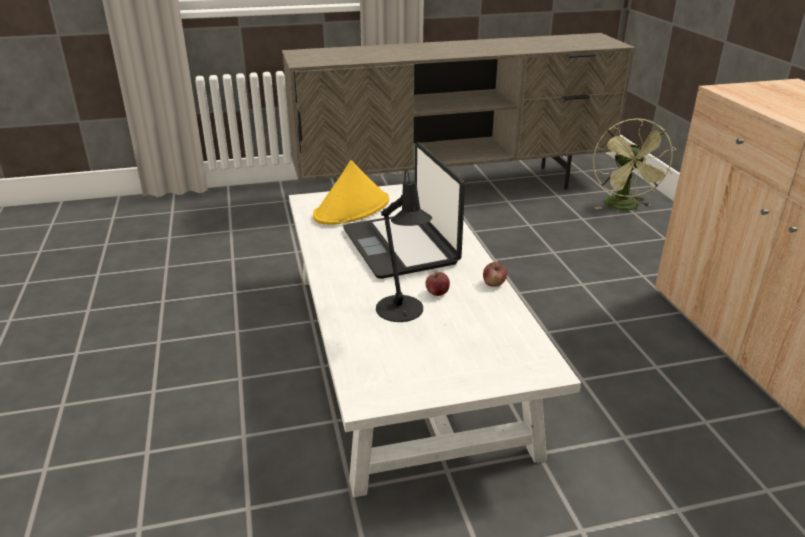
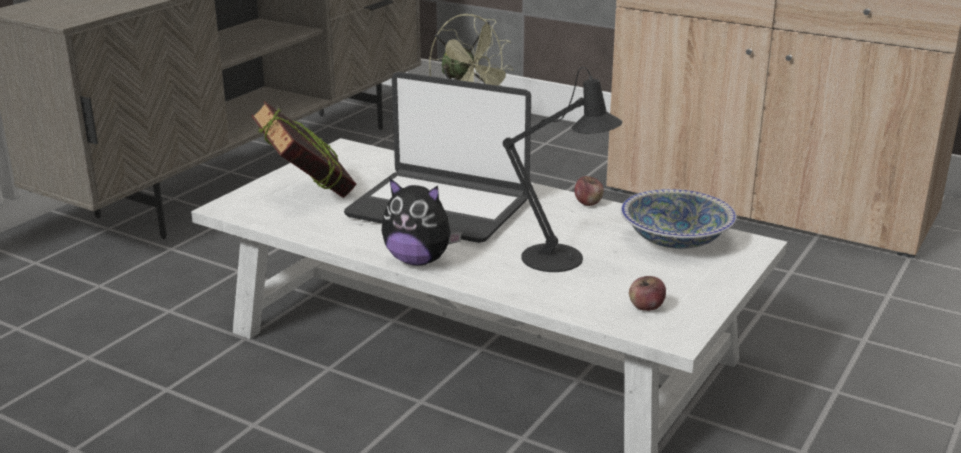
camera: 45 degrees left, 5 degrees down
(329, 273) = (419, 260): none -> plush toy
(352, 209) = (307, 195): yellow hat -> book
(437, 293) = (557, 231): apple -> apple (646, 307)
(500, 337) = (675, 239): none -> bowl

